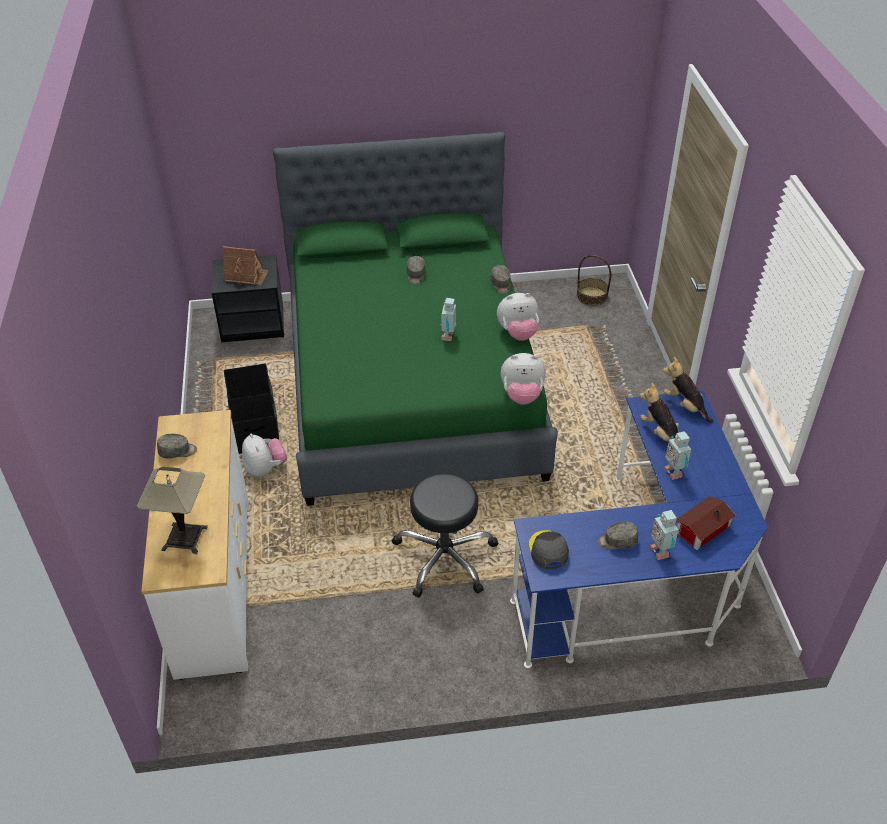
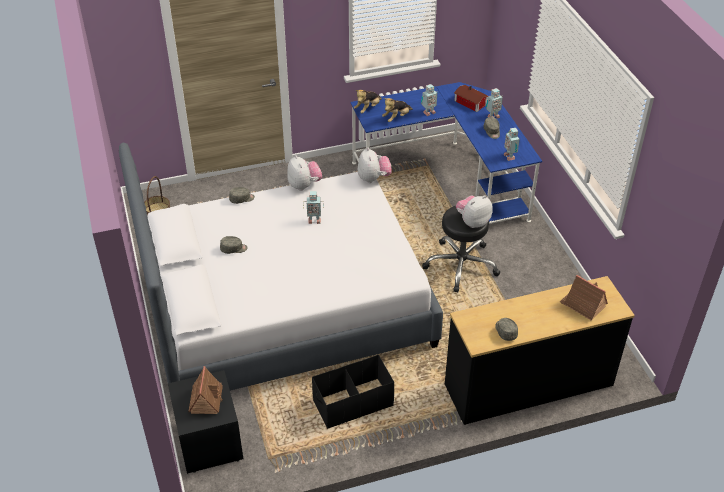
camera: 100 degrees left, 0 degrees up
(184, 538) = (583, 305): table lamp -> toy house
(213, 585) = (529, 385): white dresser -> black dresser
(265, 469) = (405, 382): plush toy -> plush toy (472, 222)
(412, 384) = (285, 307): green bed -> white bed
(548, 550) = (510, 156): grey cap -> toy robot

